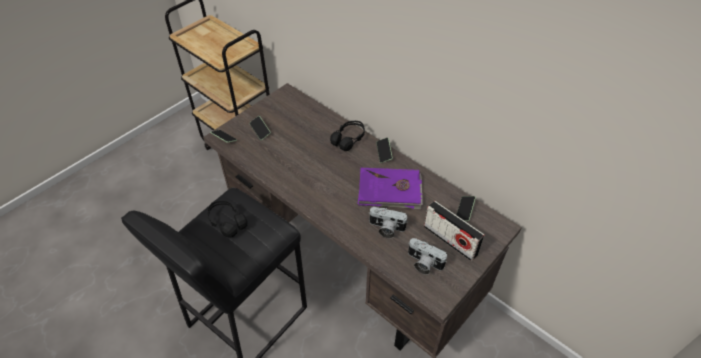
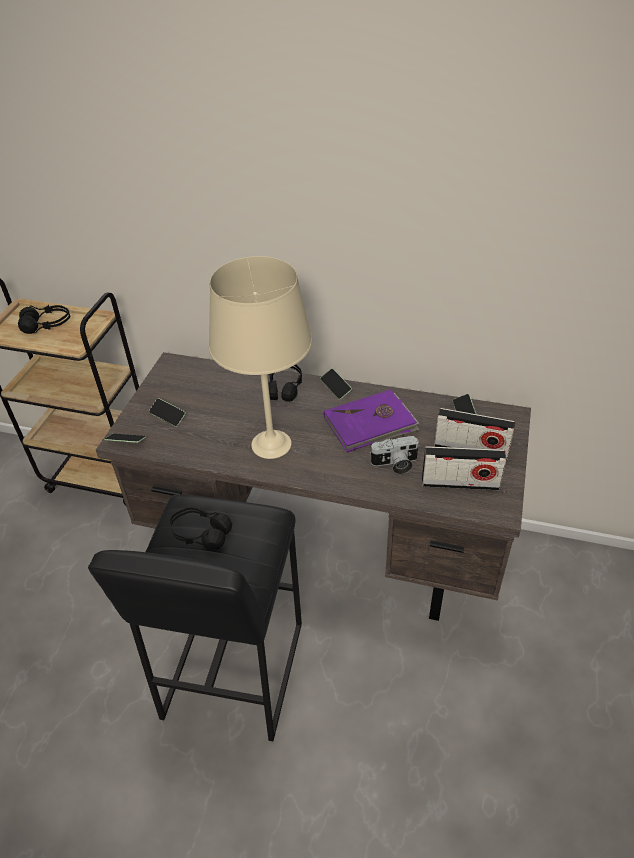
camera: 25 degrees left, 5 degrees down
(216, 40) = (47, 325): none -> black headphones
(312, 178) = (271, 445): none -> beige table lamp
(423, 263) = (460, 483): camera -> radio

